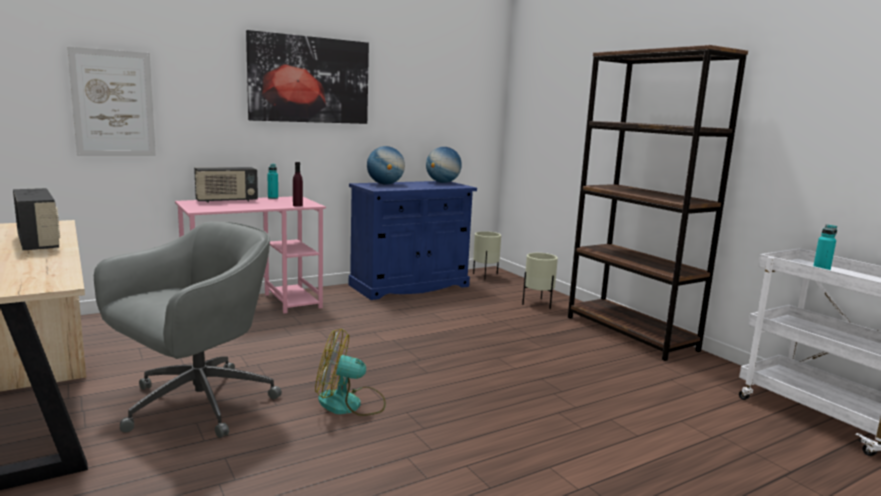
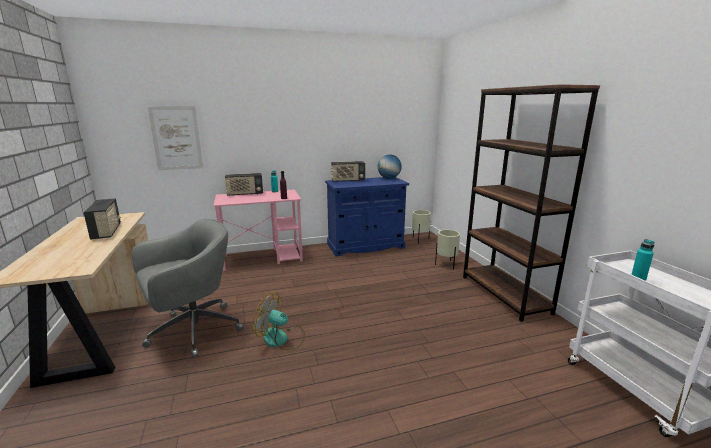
camera: 15 degrees right, 5 degrees up
(309, 80) = (296, 115): picture -> none
(385, 184) = (348, 181): globe -> radio

